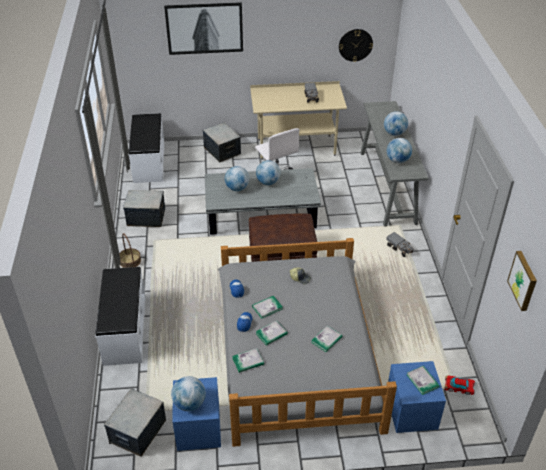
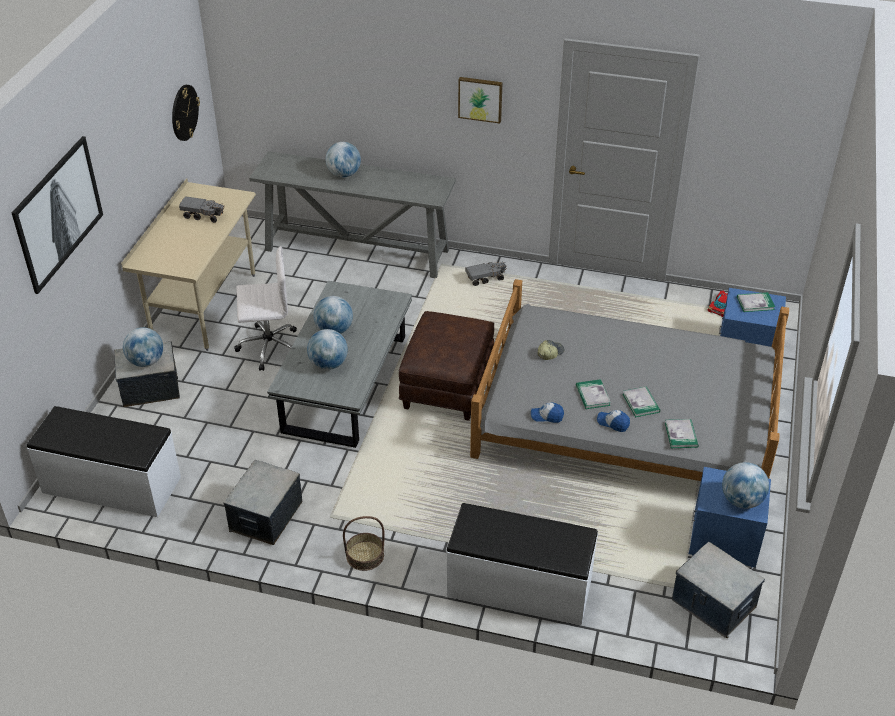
camera: 70 degrees left, 0 degrees up
(326, 340) = (667, 359): book -> none
(397, 161) = (406, 189): globe -> globe (146, 362)
(523, 280) = (773, 130): picture -> picture (480, 99)

